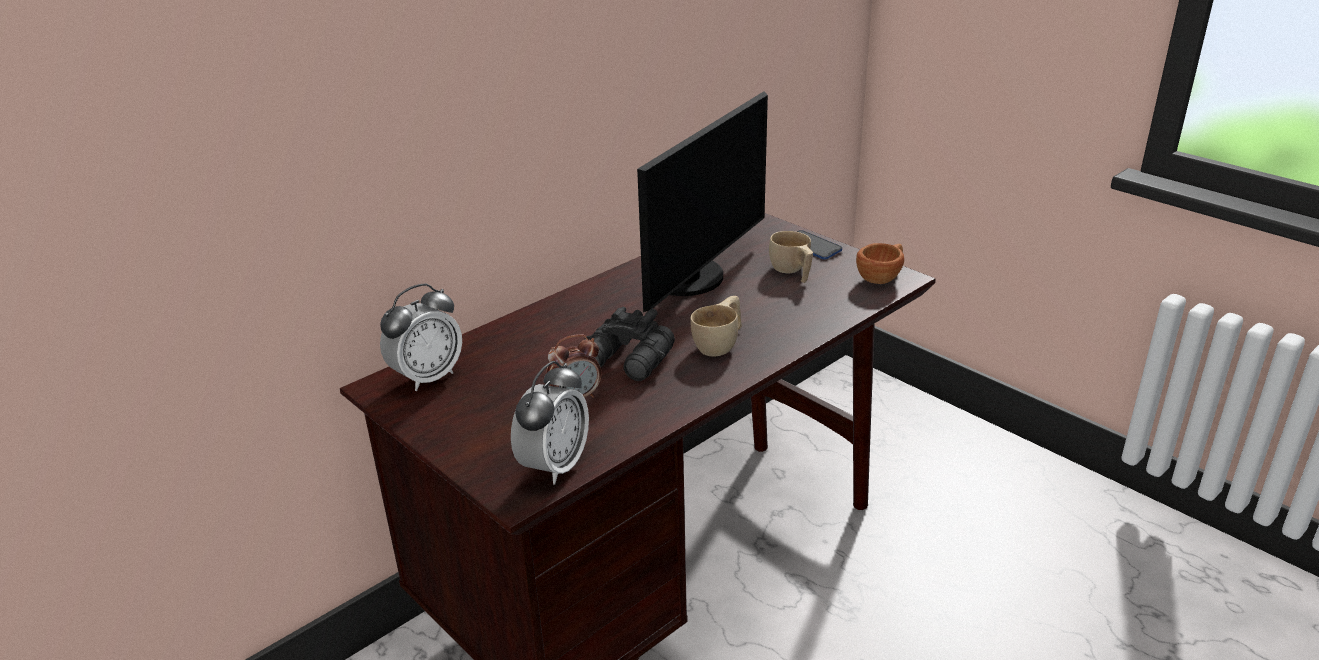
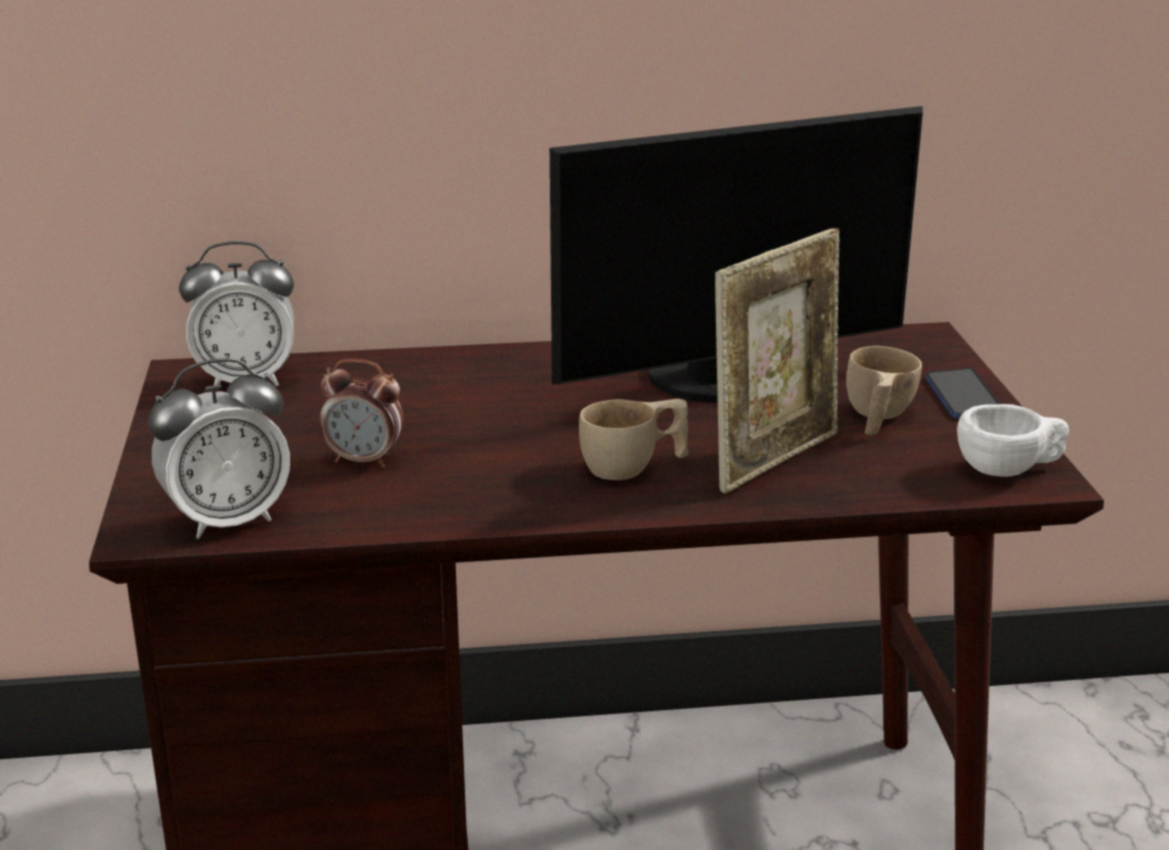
camera: 35 degrees right, 5 degrees down
(628, 361) = (486, 444): black binoculars -> none
(778, 312) = (774, 459): none -> picture frame
(882, 278) = (1009, 470): brown cup -> white cup

